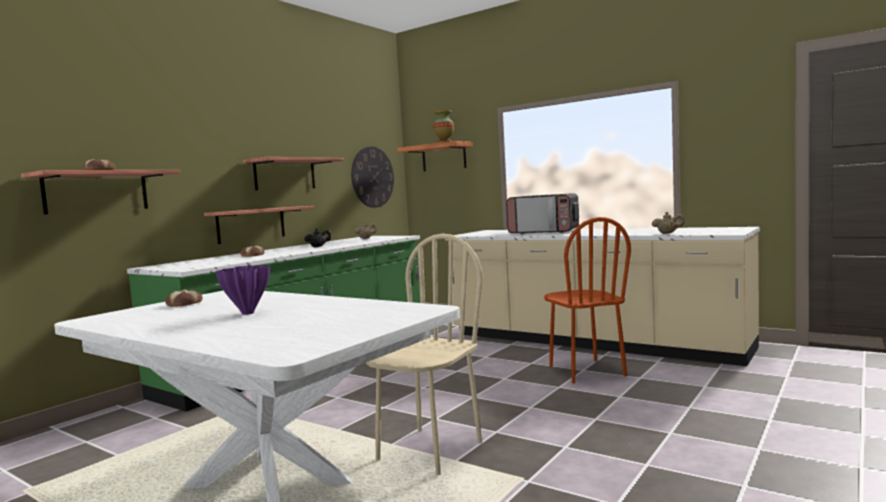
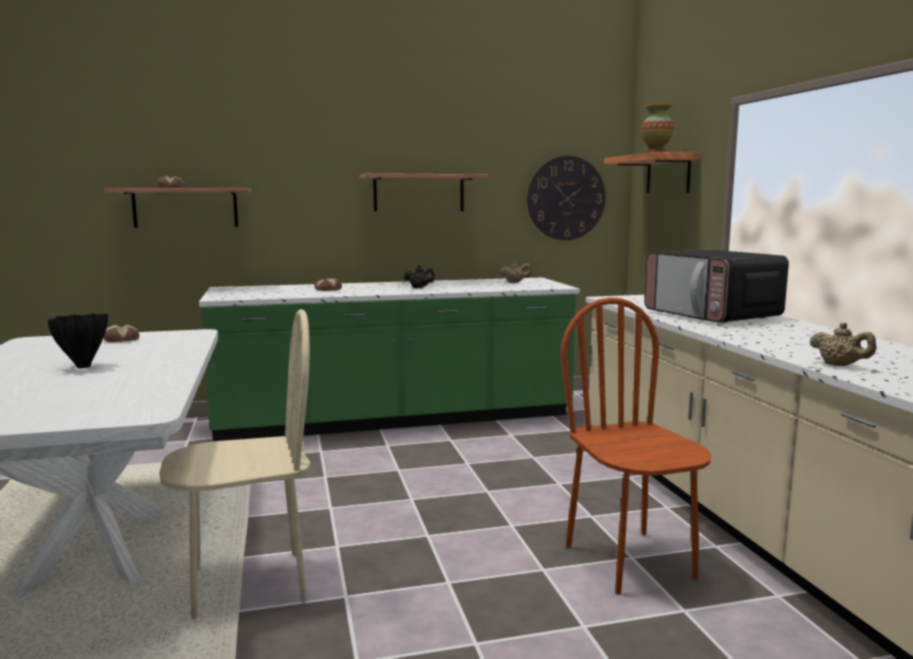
camera: 40 degrees right, 5 degrees up
(247, 313) = (82, 367): purple vase -> black vase
(251, 224) = (365, 251): shelf -> none
(586, 371) = (630, 561): brown chair -> brown chair turned 135 degrees clockwise

